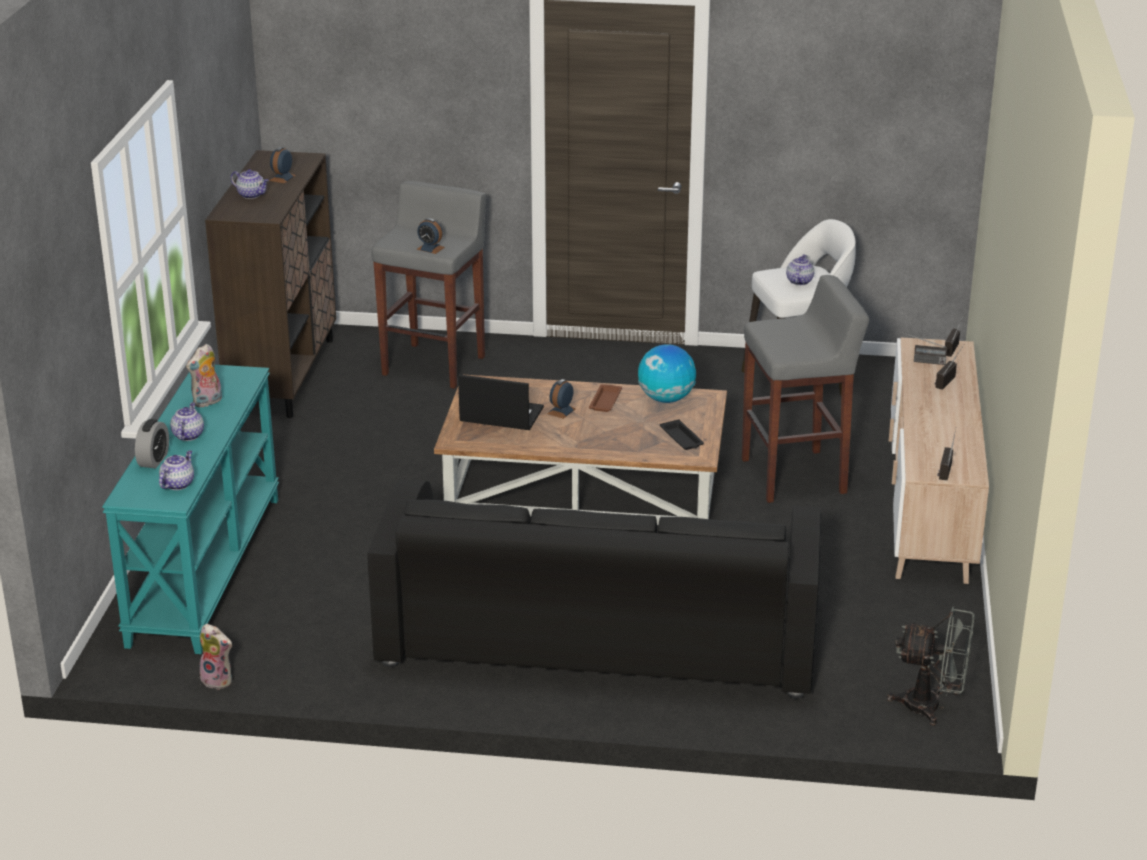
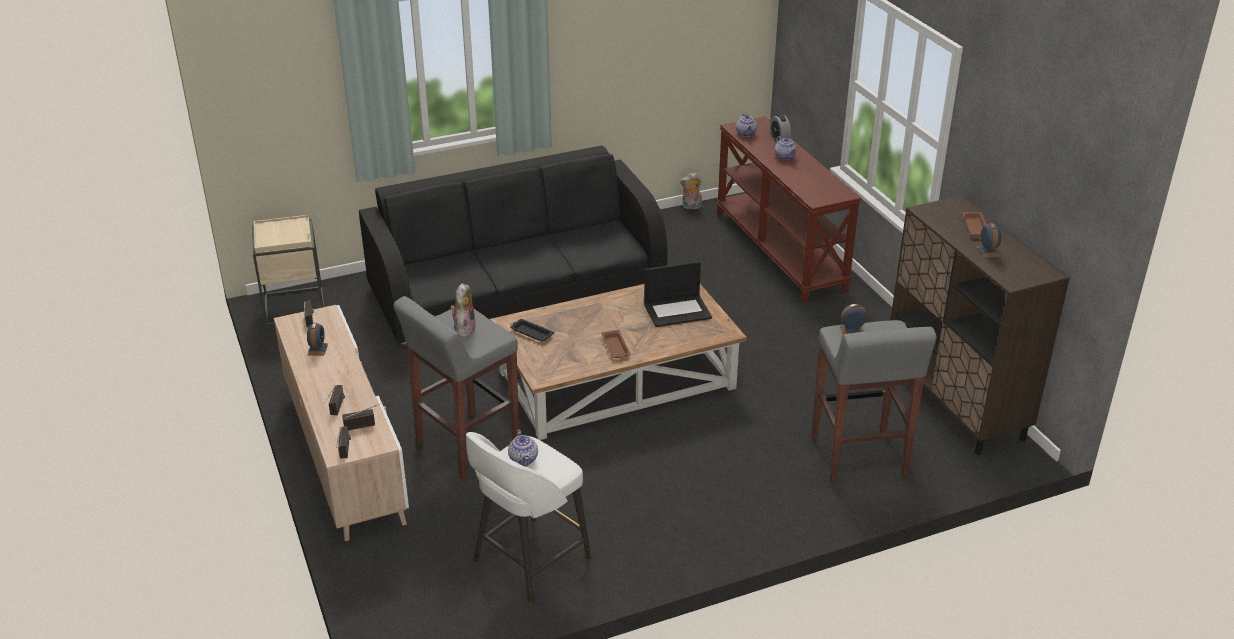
camera: 150 degrees right, 5 degrees up
(204, 569) = (781, 251): turquoise console table -> brown console table
(208, 402) = (808, 177): plush toy -> plush toy (464, 328)
(252, 195) = (975, 226): teapot -> brown tray
(561, 411) = (639, 328): alarm clock -> alarm clock (317, 349)
(666, 399) = (572, 364): globe -> none
(932, 706) = (294, 306): grey fan -> beige side table

